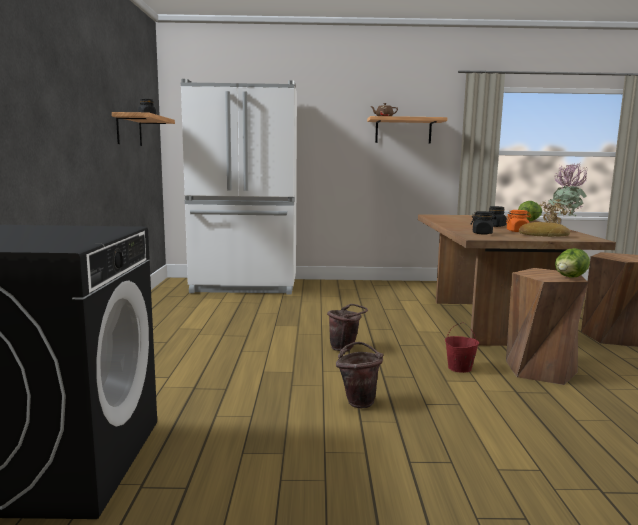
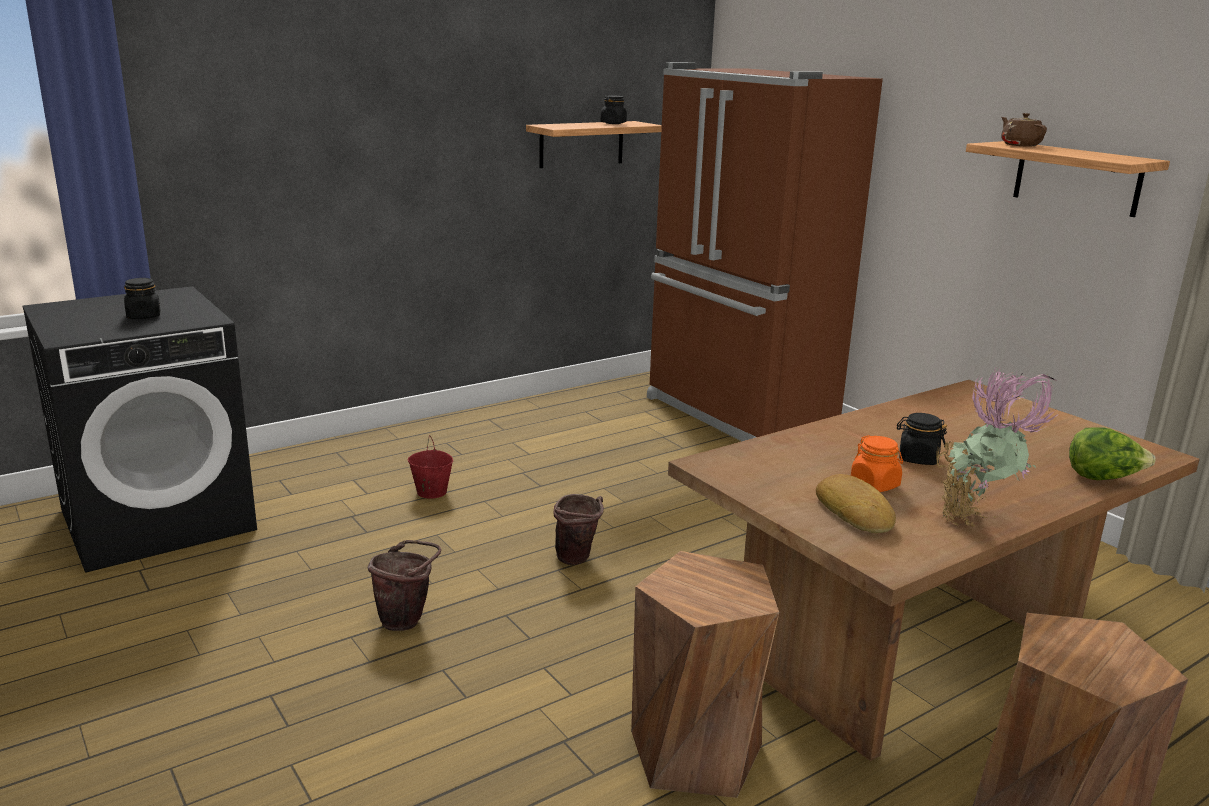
camera: 55 degrees right, 10 degrees up
(245, 287) = (737, 414): white fridge -> brown fridge
(459, 368) = (608, 669): red bucket -> red bucket (431, 492)
(482, 233) = (774, 462): black jar -> black jar (144, 316)
(569, 278) = (702, 606): lettuce -> none

